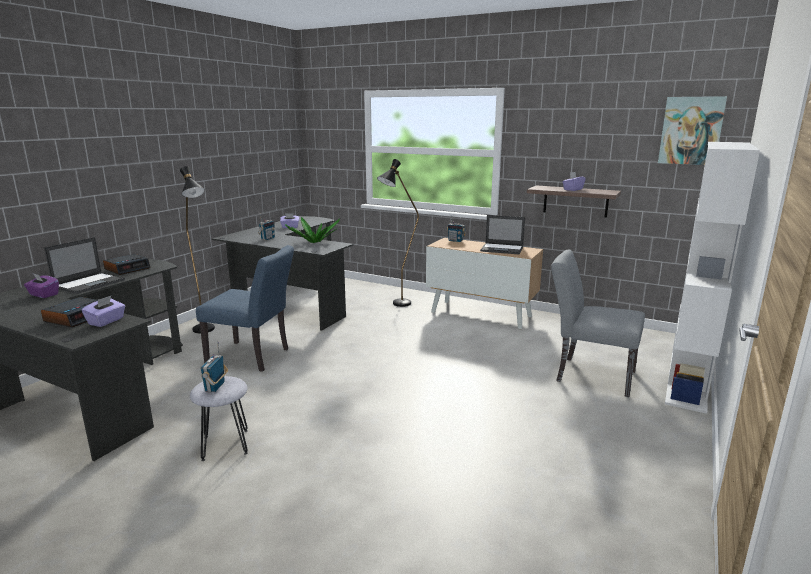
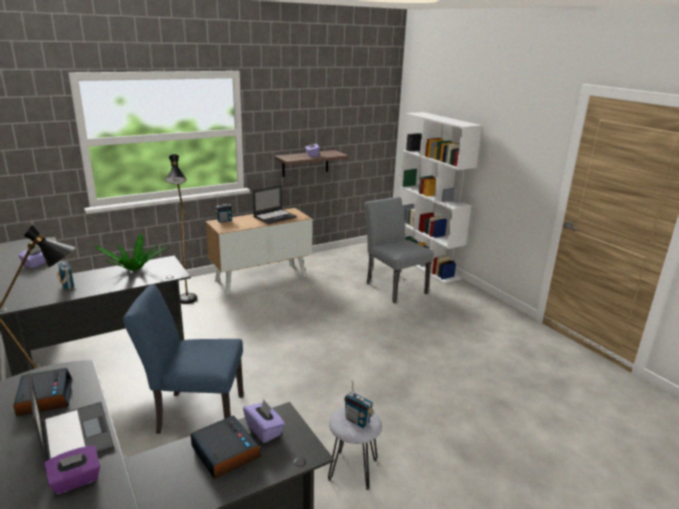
camera: 60 degrees left, 5 degrees up
(254, 357) = (194, 413): blue chair -> blue chair turned 135 degrees counterclockwise
(588, 374) = (393, 286): grey chair -> grey chair turned 90 degrees clockwise
(691, 131) = (371, 102): picture -> none

